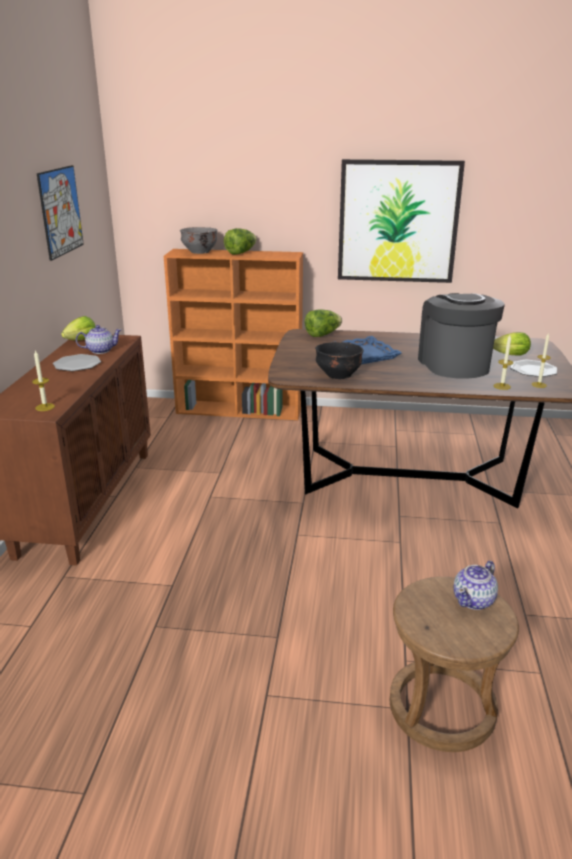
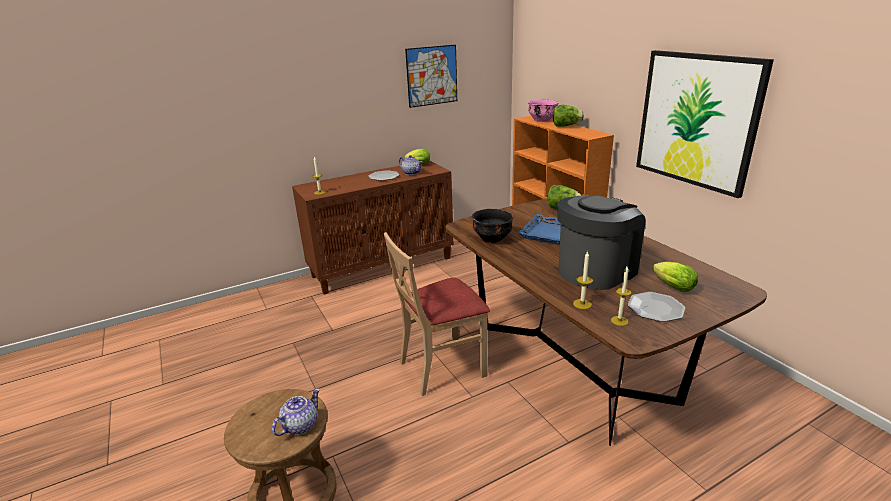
camera: 55 degrees right, 0 degrees up
(199, 252) = (541, 120): grey bowl -> pink bowl
(338, 540) = (441, 367): none -> beige chair
(474, 600) = (299, 425): teapot -> teapot turned 120 degrees clockwise

